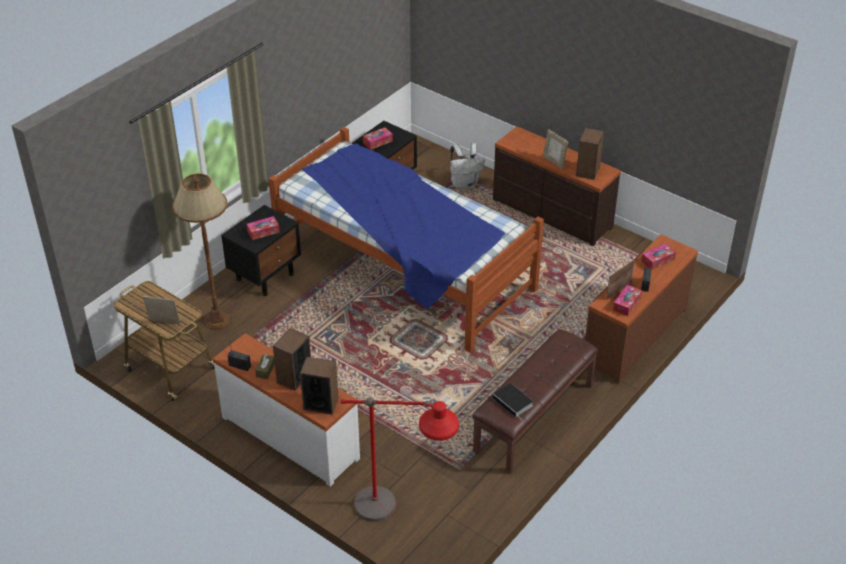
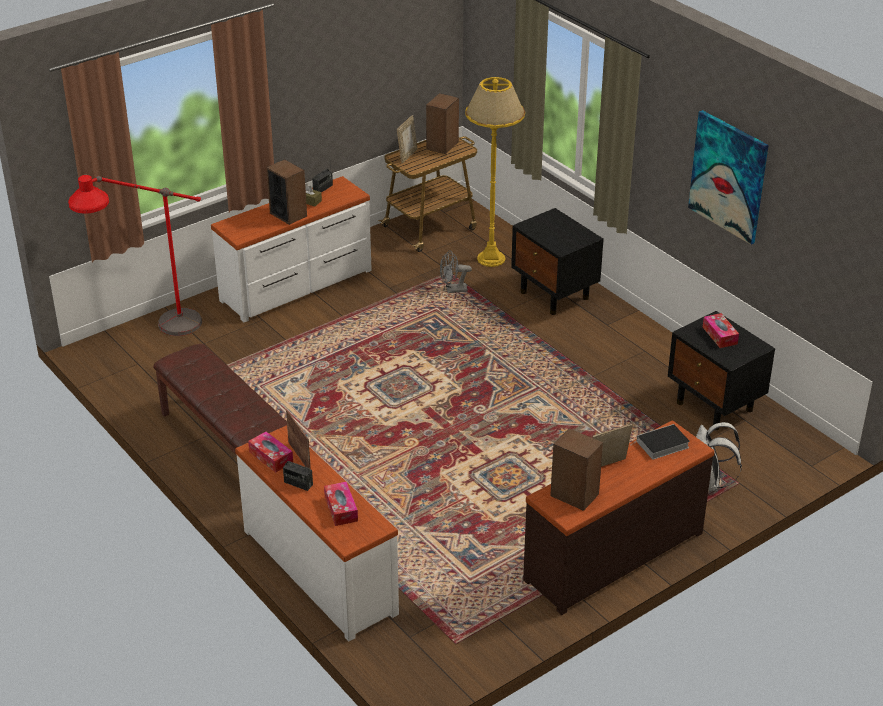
camera: 105 degrees right, 5 degrees down
(216, 320) = (491, 258): brown floor lamp -> yellow floor lamp
(263, 231) = (550, 233): tissue box -> none
(272, 335) = (453, 290): none -> grey fan
(316, 66) = (728, 176): none -> picture
(321, 403) = (243, 224): speaker -> speaker (442, 145)
(403, 269) = (532, 396): bed -> none
(514, 402) = (195, 367): book -> book (661, 445)
(634, 335) = (321, 570): brown dresser -> white dresser

